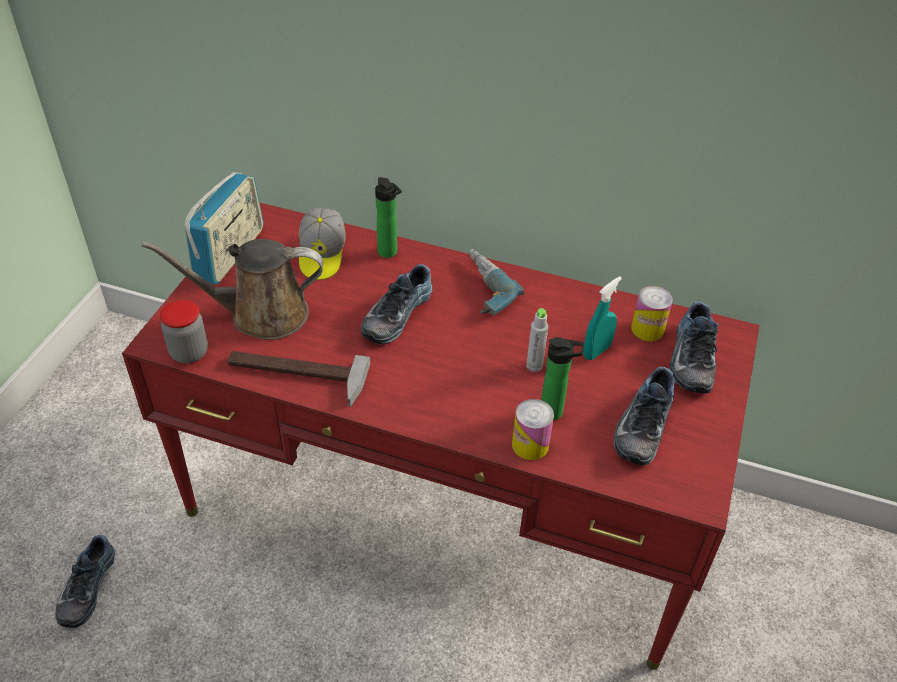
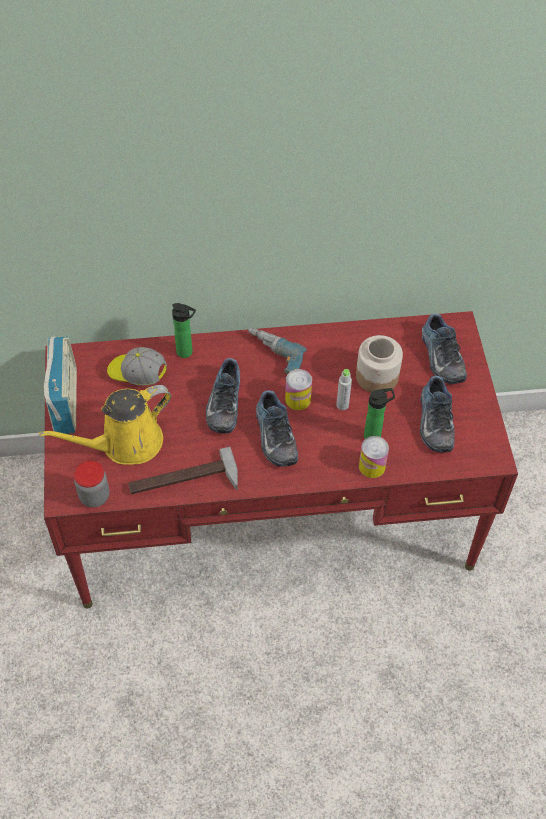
camera: 25 degrees left, 10 degrees up
(86, 587) = (44, 696): shoe -> shoe (273, 436)
(261, 314) = (125, 443): brown watering can -> yellow watering can
(322, 255) = (137, 374): cap -> cap turned 135 degrees clockwise
(596, 351) = (377, 376): turquoise spray bottle -> jar
(647, 329) = (402, 344): can -> can (298, 399)

